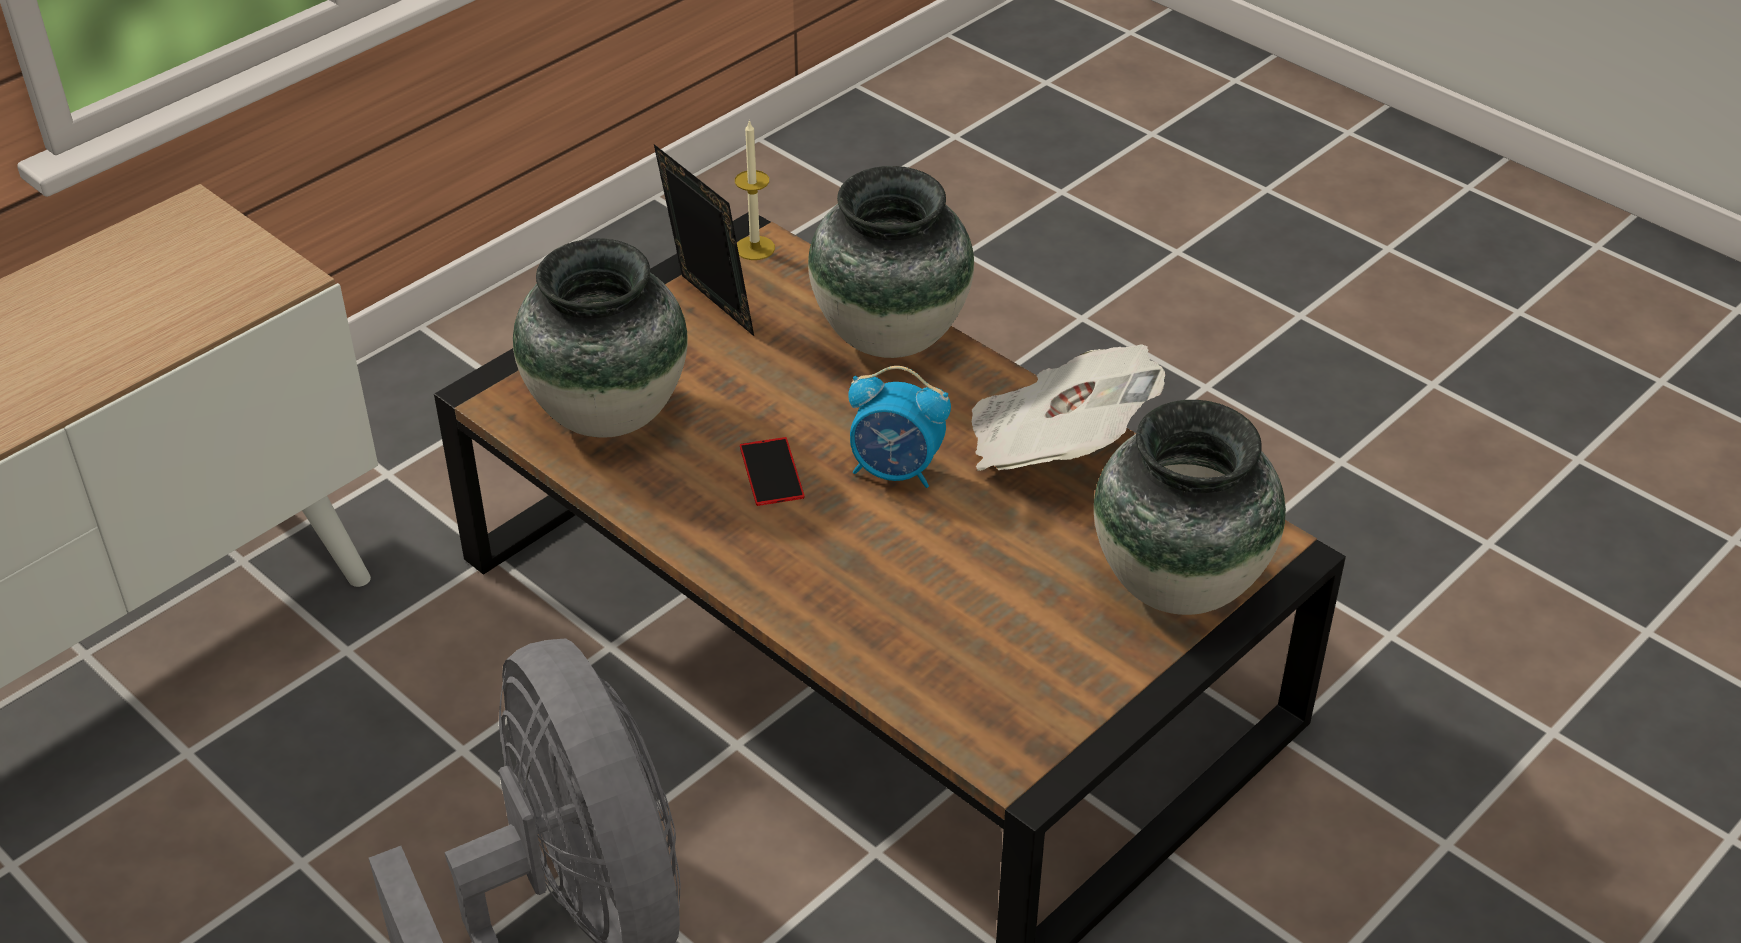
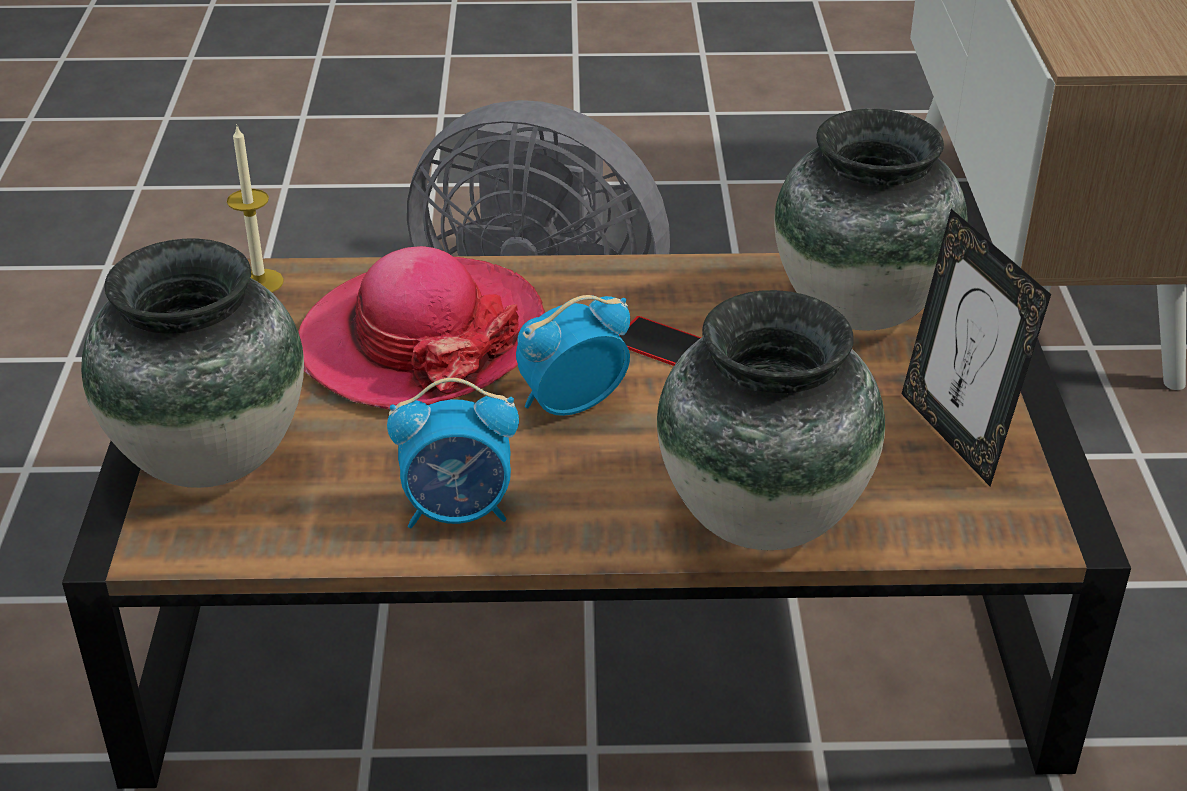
camera: 135 degrees right, 5 degrees down
(709, 309) = (955, 435): picture frame -> picture frame turned 60 degrees clockwise
(755, 248) = (1039, 523): candle -> candle (260, 282)
(928, 590) = (422, 340): none -> hat
(1056, 446) = (459, 511): newspaper -> alarm clock

